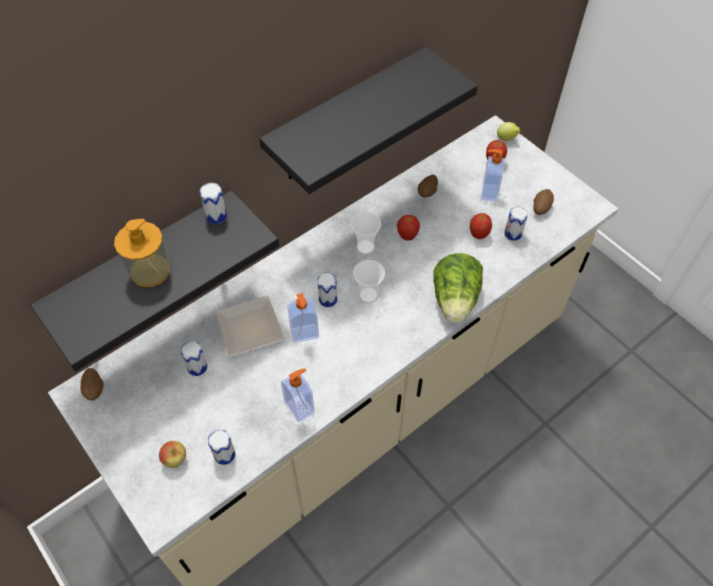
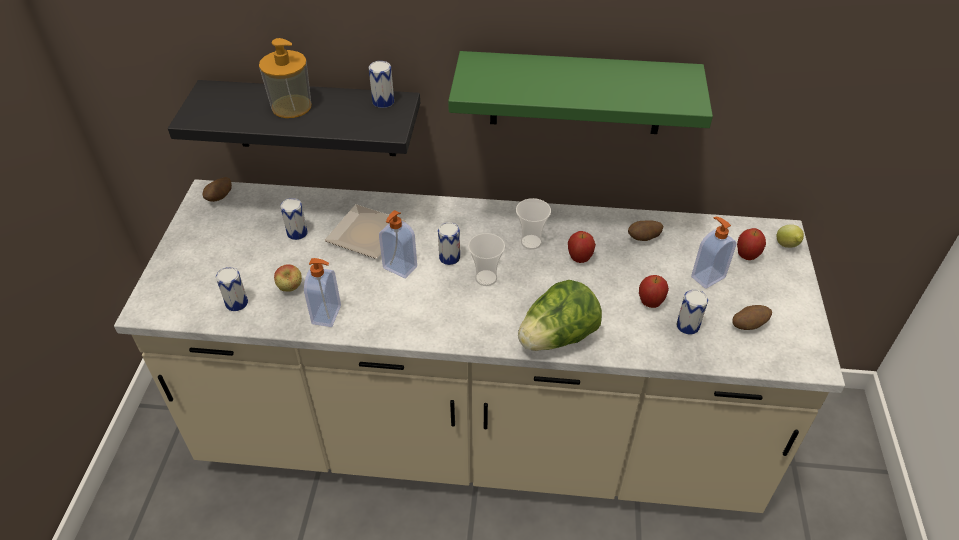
camera: 45 degrees right, 10 degrees down
(175, 460) = (204, 280): apple -> apple (290, 288)
(347, 117) = (576, 93): black shelf -> green shelf

